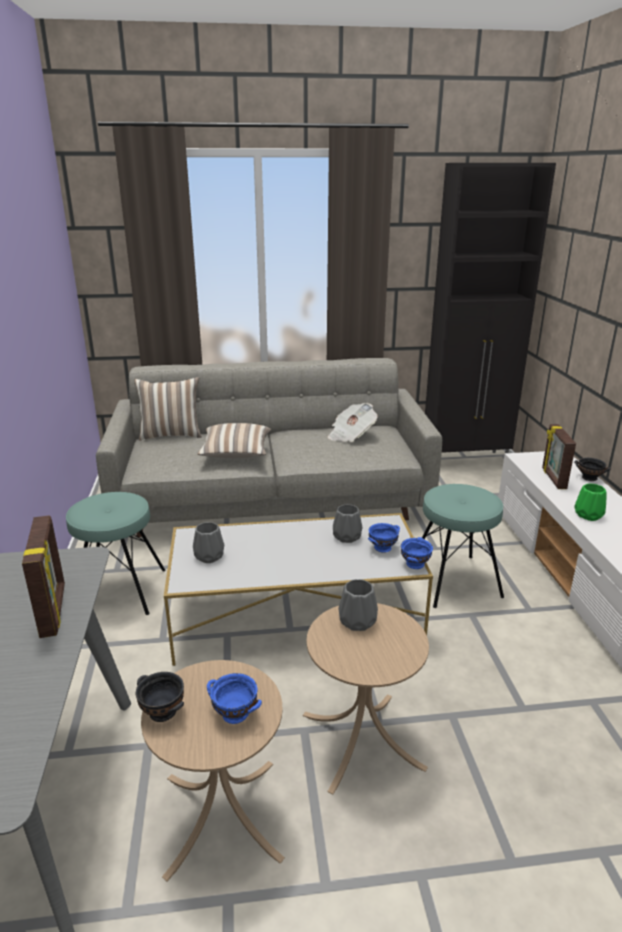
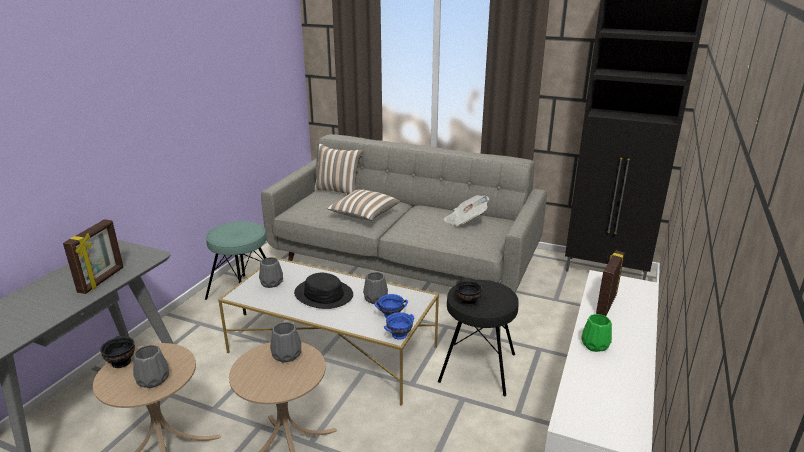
camera: 30 degrees right, 0 degrees up
(235, 714) = (152, 380): blue bowl -> grey vase
(286, 550) = (323, 295): none -> black hat
(453, 581) = (477, 368): turquoise stool -> black stool
(590, 478) = (645, 314): black bowl -> black bowl (467, 302)

